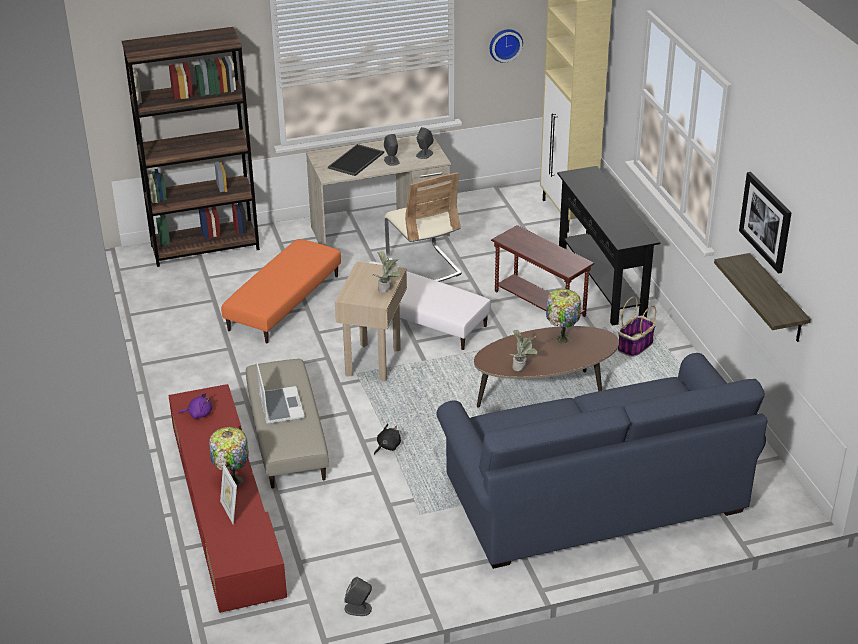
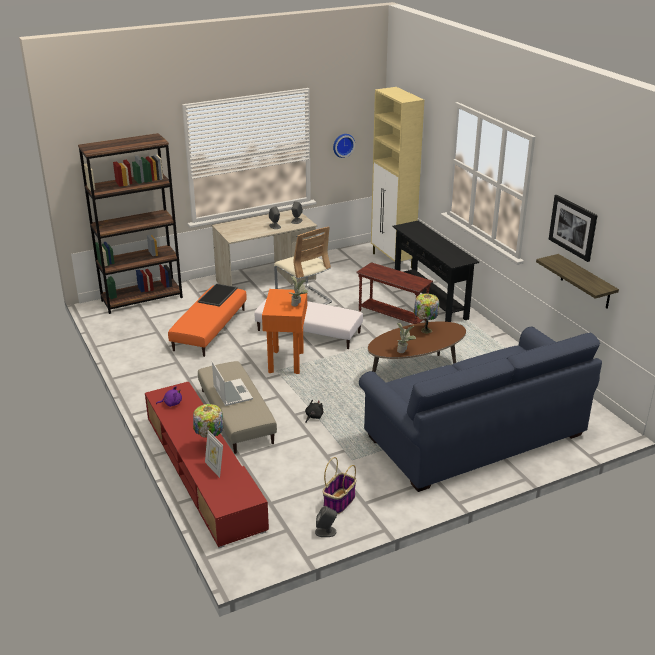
camera: 10 degrees left, 5 degrees down
(356, 161) = (250, 228): tray -> tray (218, 295)
(374, 362) = (286, 362): beige side table -> orange side table
(635, 346) = (467, 336): basket -> basket (339, 502)

